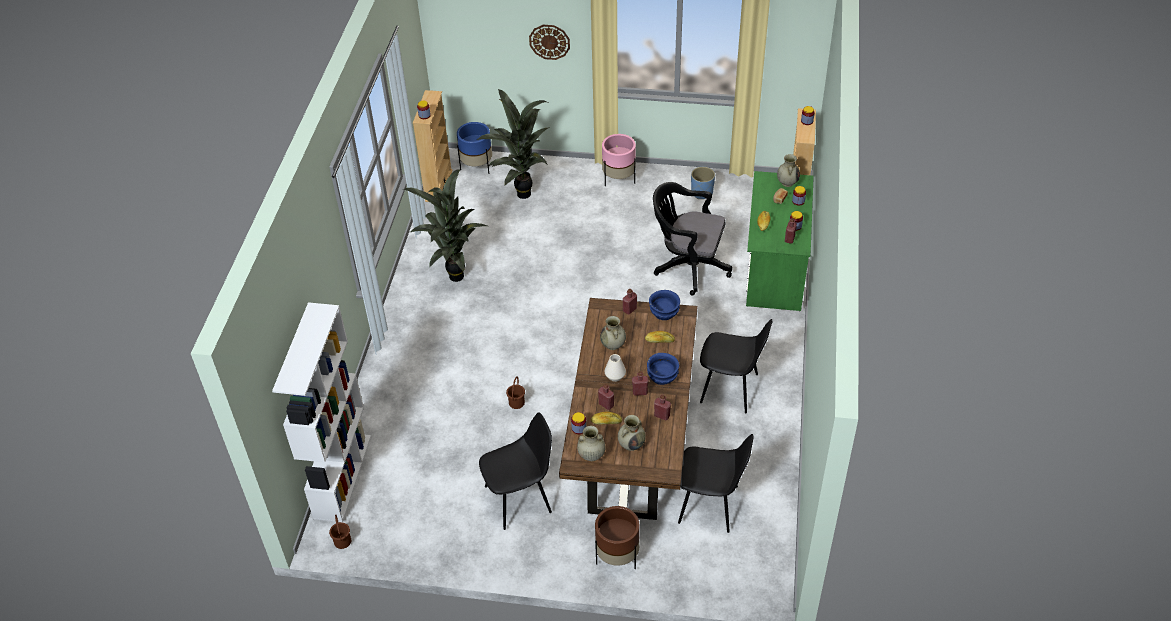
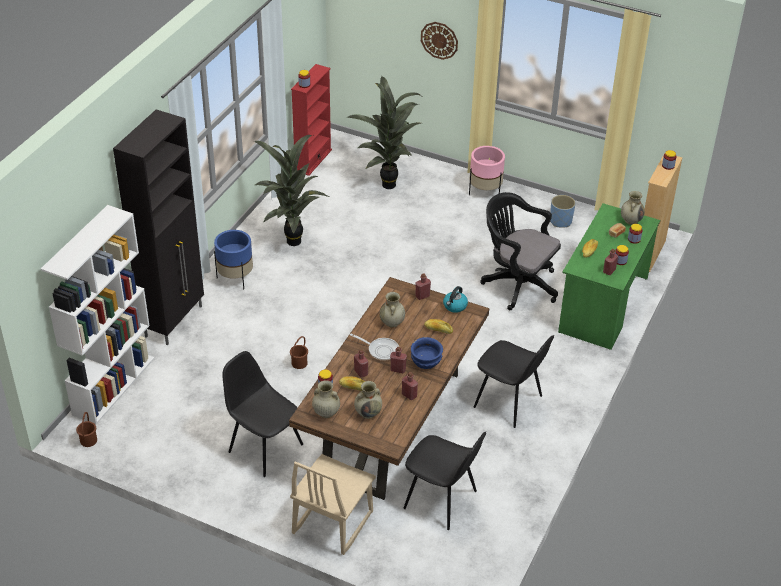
camera: 15 degrees right, 5 degrees down
(374, 391) = (175, 321): none -> black cabinet
(438, 185) = (313, 160): beige bookcase -> red bookcase
(477, 166) = (356, 152): blue planter -> blue planter (235, 278)
(520, 499) = (264, 447): black chair -> black chair turned 135 degrees counterclockwise
(615, 376) = (381, 350): white vase -> frying pan
(617, 556) = (332, 522): brown planter -> beige chair
(664, 312) = (455, 306): blue bowl -> kettle

